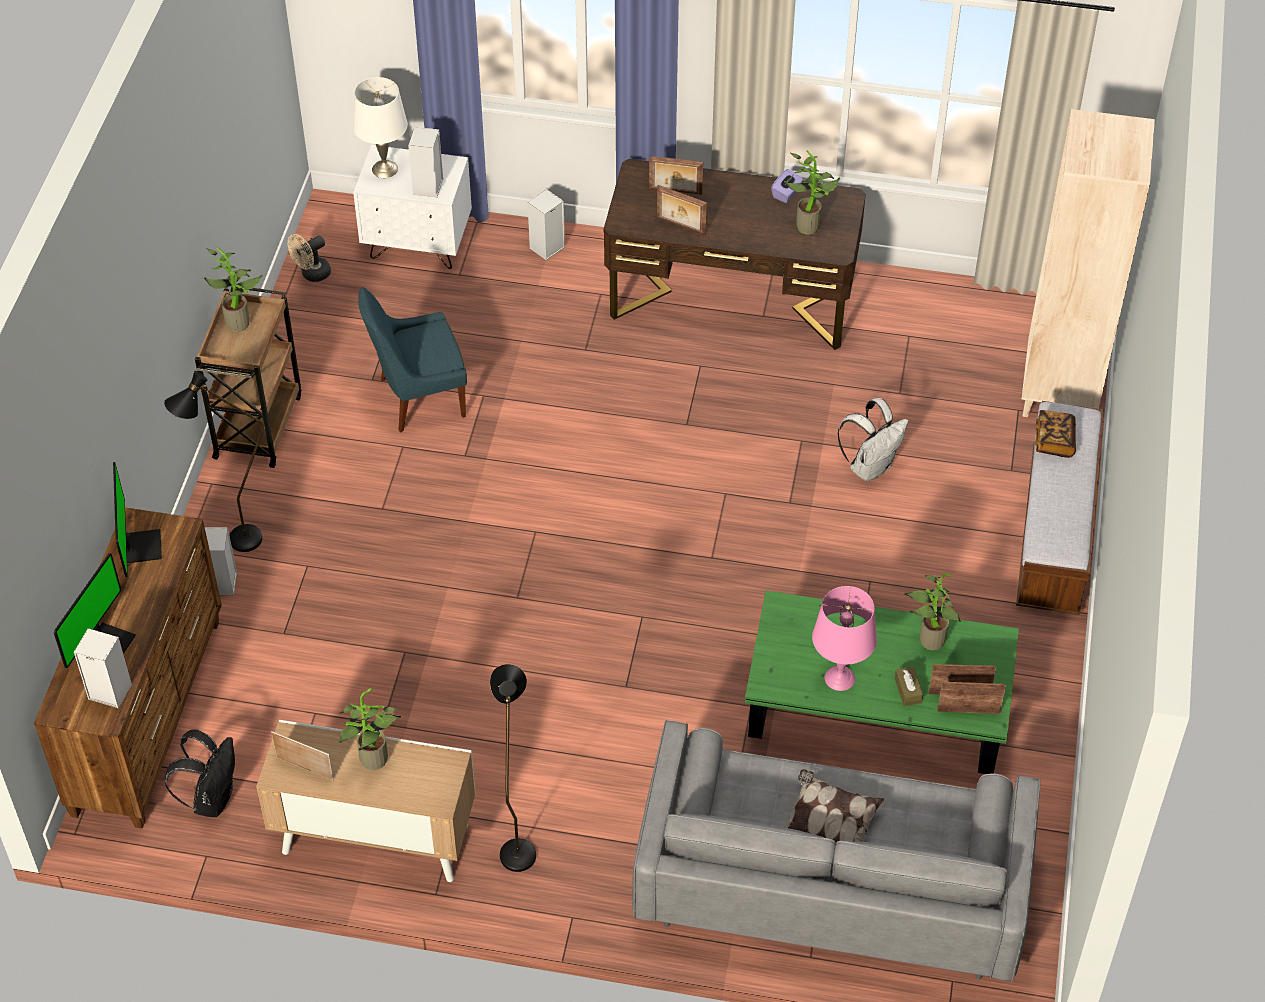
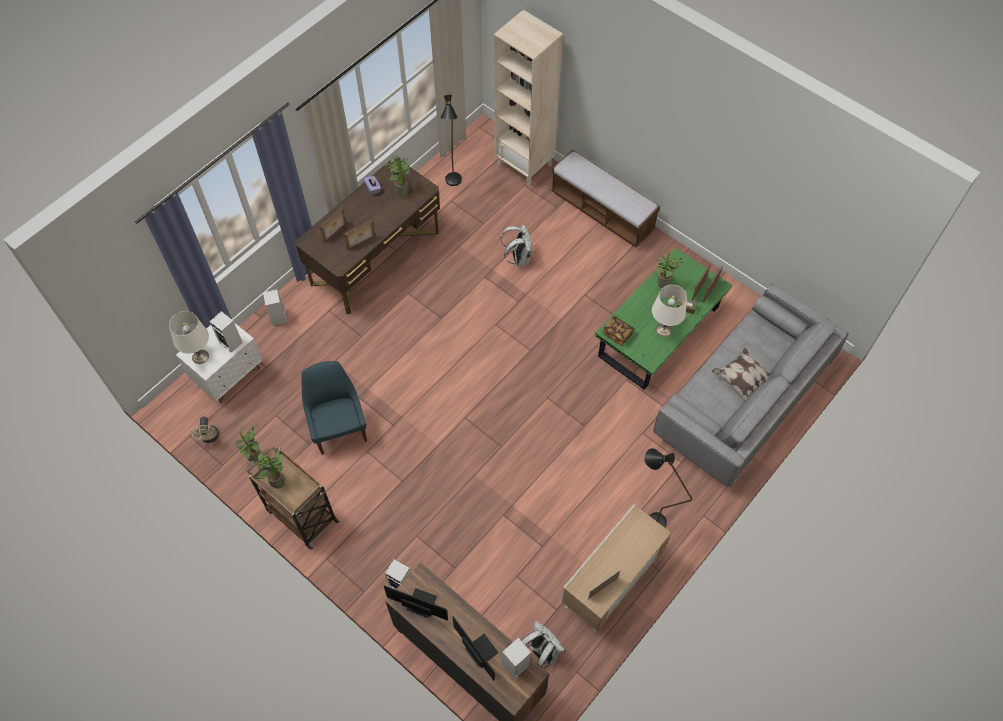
camera: 60 degrees left, 10 degrees up
(212, 798) = (541, 652): black backpack -> white backpack
(234, 545) = (378, 565): black floor lamp -> black floor lamp (454, 184)
(372, 763) = (617, 554): potted plant -> potted plant (255, 457)
(418, 398) = (339, 428): blue chair -> blue chair turned 150 degrees clockwise
(839, 678) = (663, 330): pink table lamp -> white table lamp
(1054, 441) = (581, 176): book -> book (617, 333)

